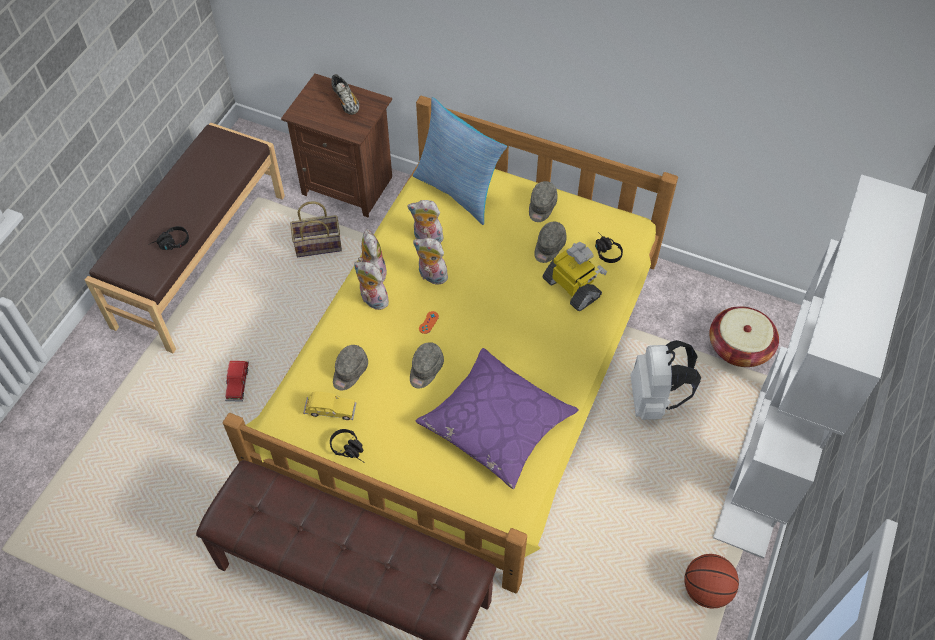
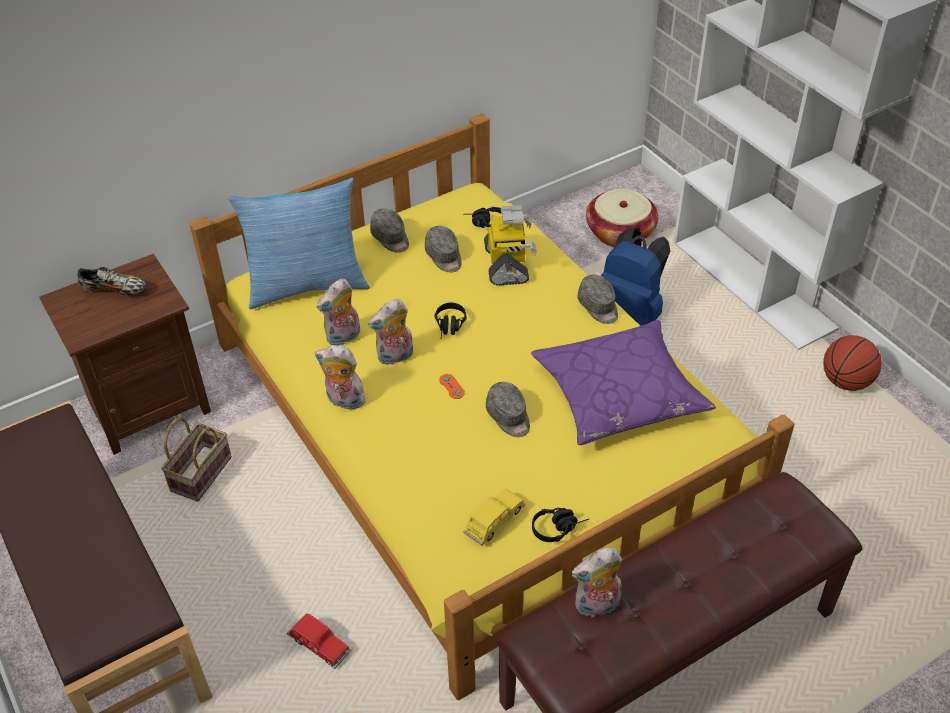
camera: 55 degrees left, 10 degrees down
(170, 244) = (117, 564): black headphones -> black headphones (450, 327)
(349, 372) = (457, 481): grey cap -> grey cap (598, 307)
(372, 300) = (380, 418): plush toy -> plush toy (597, 606)
(572, 288) = (507, 265): toy robot -> toy robot turned 90 degrees clockwise
(654, 400) = (630, 313): white backpack -> blue backpack

